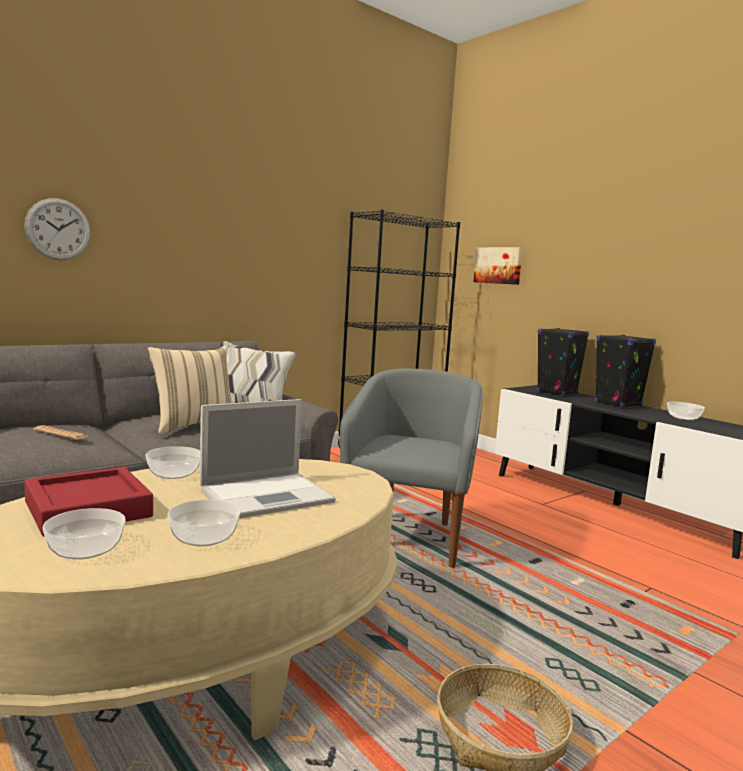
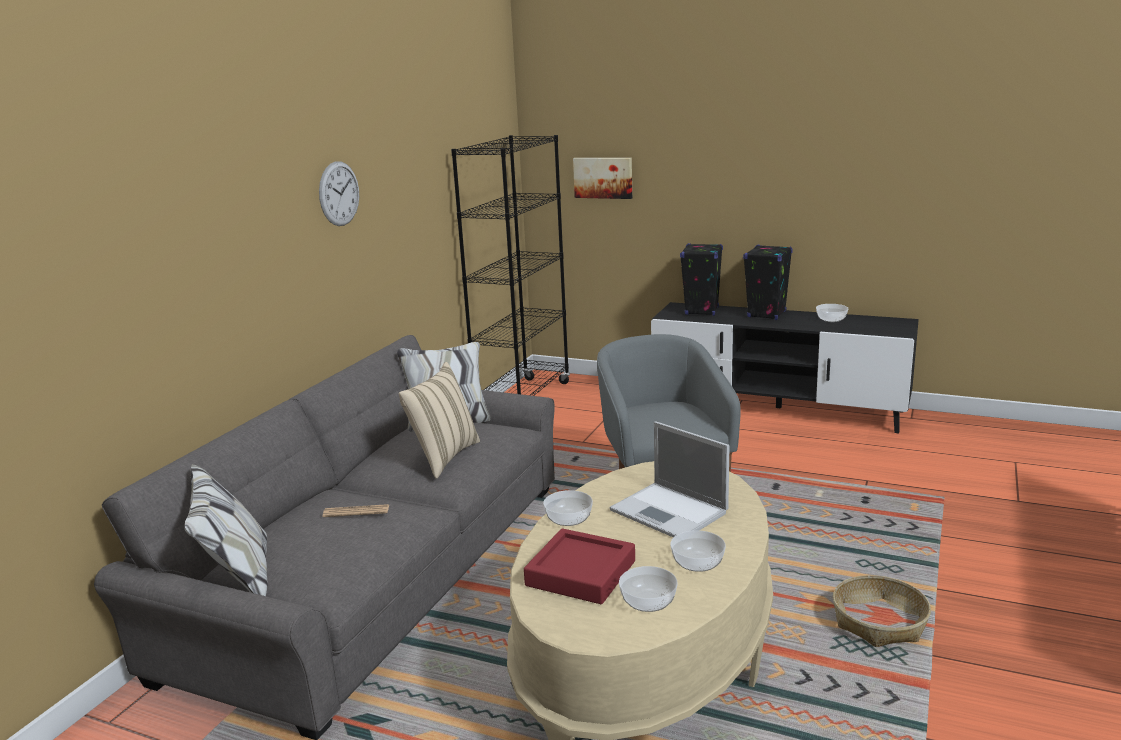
camera: 25 degrees left, 10 degrees up
(58, 229) = (227, 275): wall clock -> wall clock (339, 193)
(268, 495) = (670, 512): laptop -> laptop turned 105 degrees clockwise

